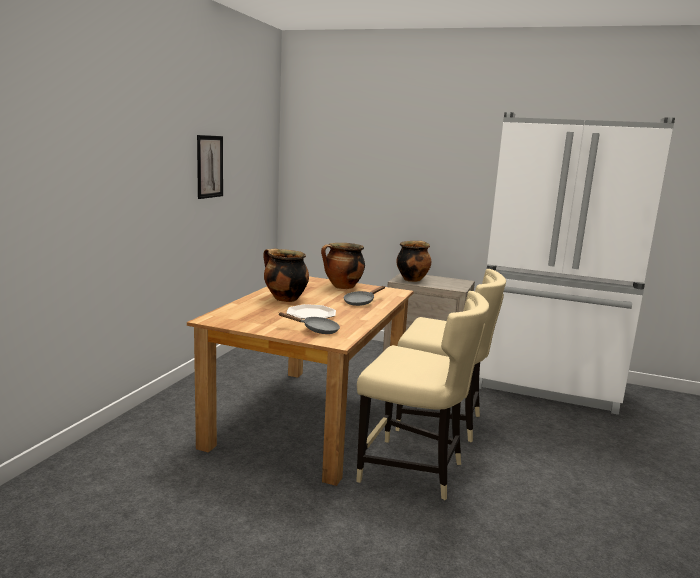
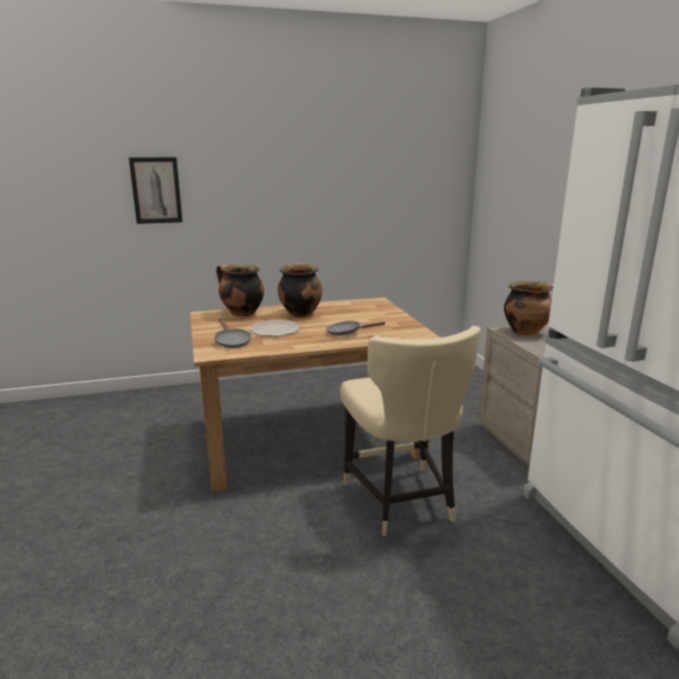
camera: 55 degrees right, 5 degrees up
(209, 166) = (341, 181): picture -> picture (156, 190)
(342, 287) = (382, 317): cooking pot -> cooking pot (241, 314)
(413, 471) = (278, 520): beige chair -> none

